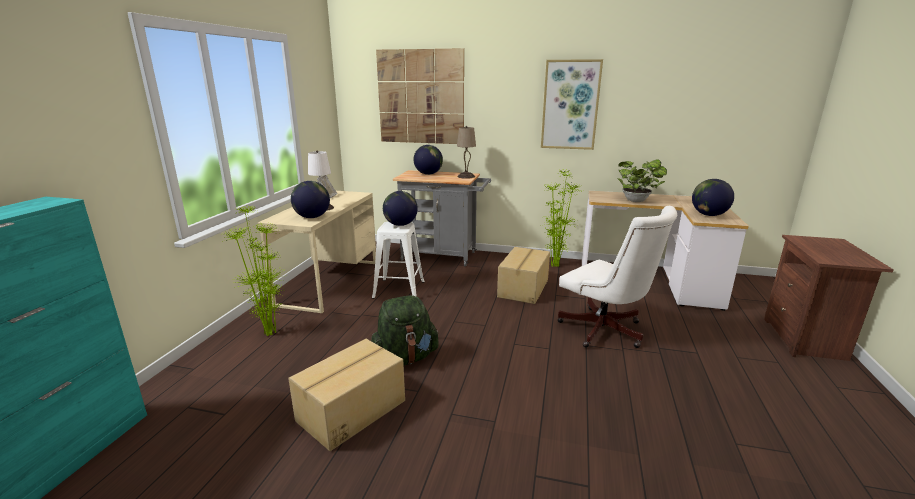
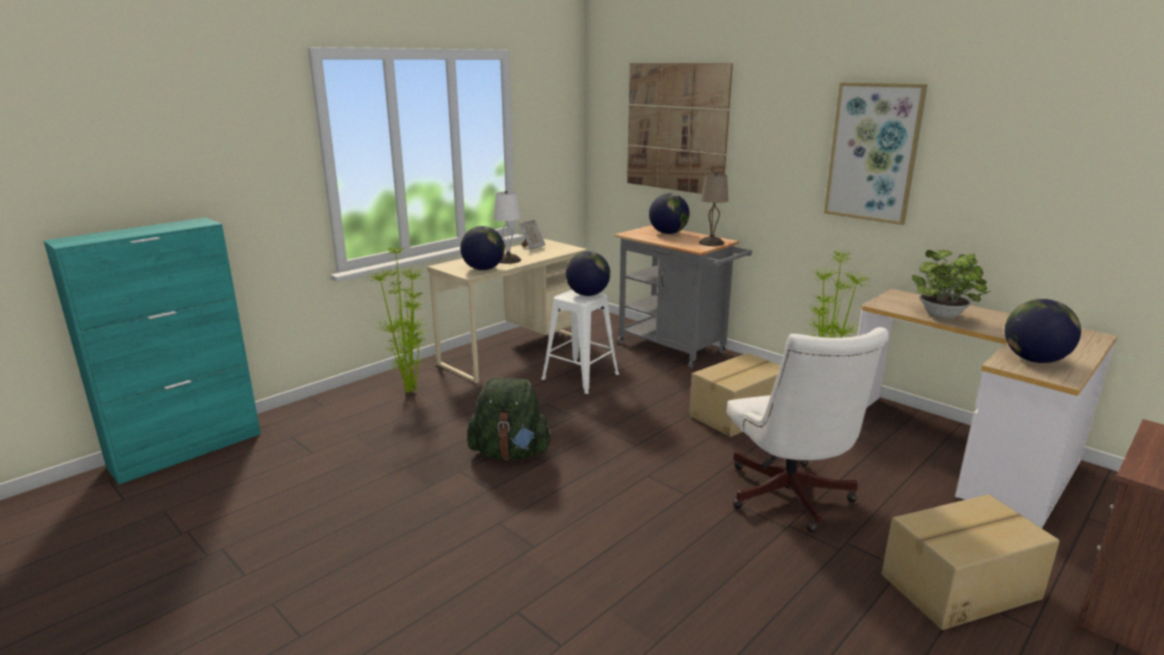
camera: 30 degrees right, 0 degrees up
(350, 410) = (411, 486): cardboard box -> cardboard box (958, 585)

